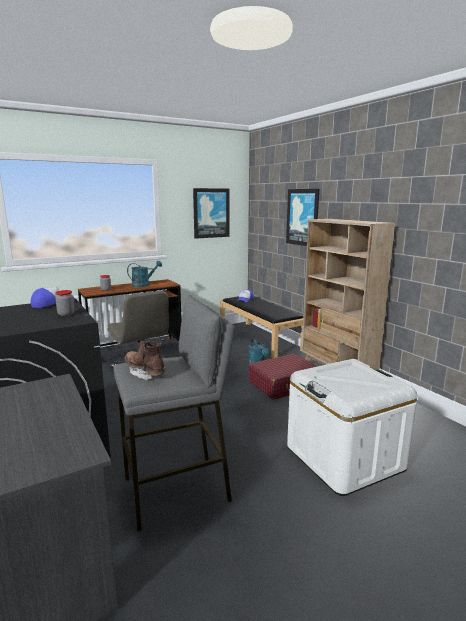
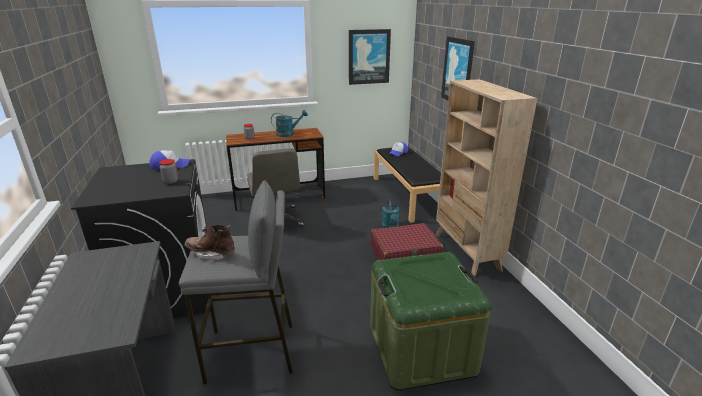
camera: 15 degrees right, 10 degrees up
(145, 373) = (211, 253): brown boot -> brown boot turned 45 degrees counterclockwise
(344, 458) = (421, 350): white storage box -> green storage box

